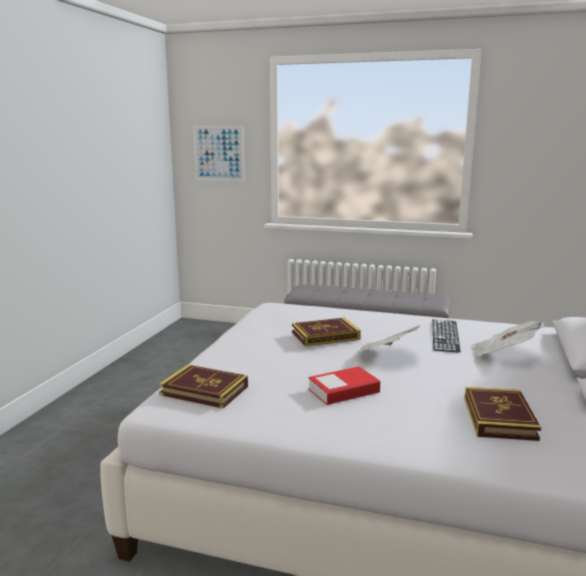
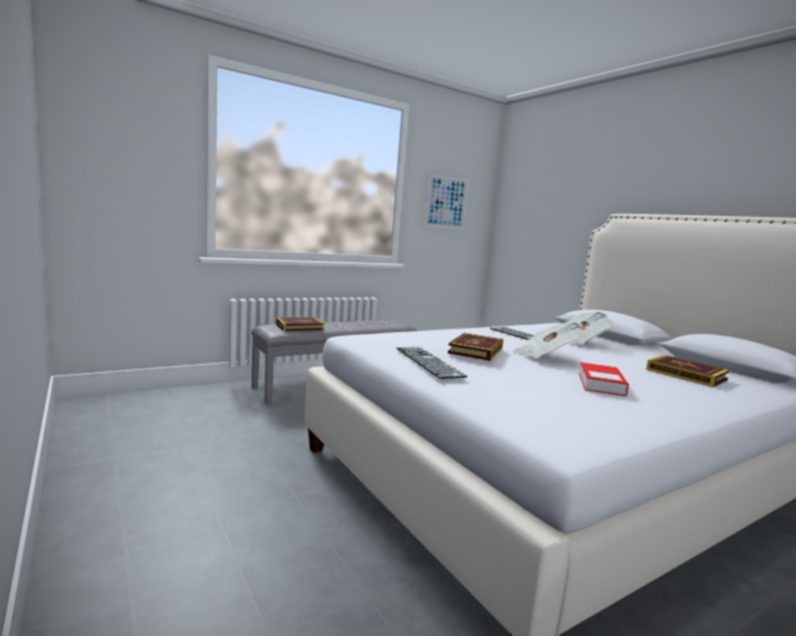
camera: 50 degrees left, 5 degrees down
(204, 390) = (543, 416): book -> book (300, 327)
(219, 153) = (129, 163): picture -> picture (446, 202)
(254, 335) = (428, 362): none -> keyboard

